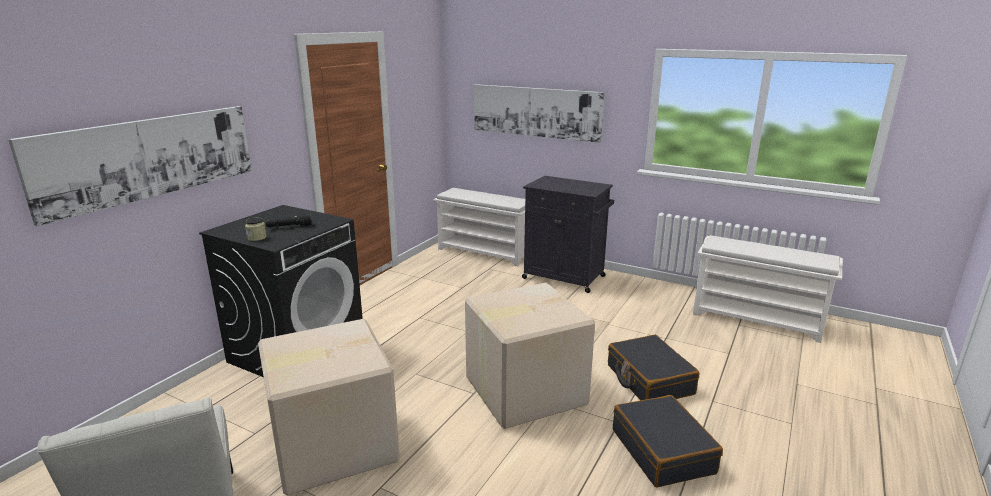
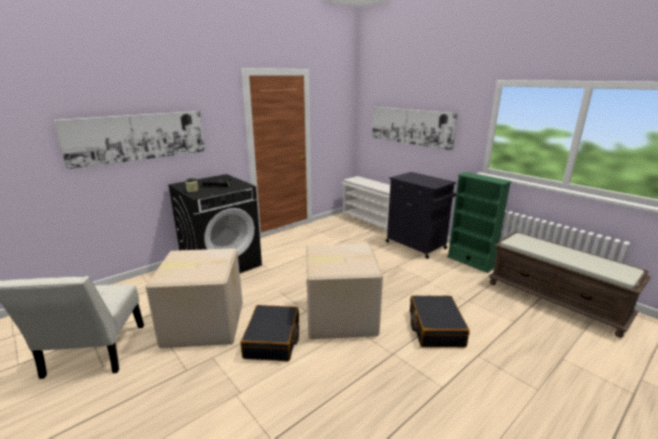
camera: 20 degrees right, 0 degrees up
(642, 289) = (470, 262): none -> green bookcase
(663, 451) = (413, 383): black suitcase -> black suitcase (273, 340)
(757, 319) = (556, 300): white shoe rack -> brown bench

